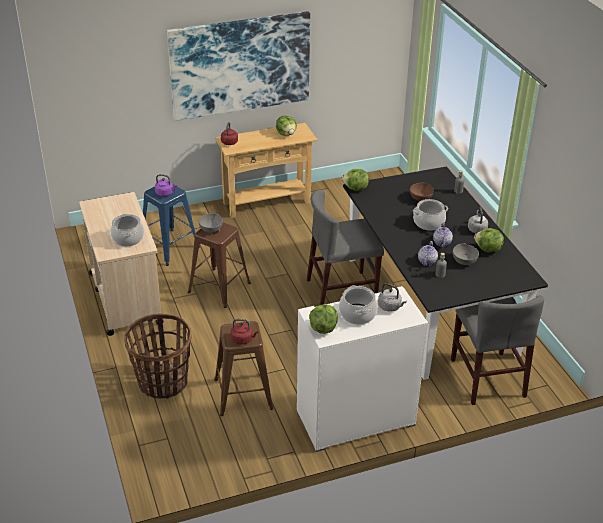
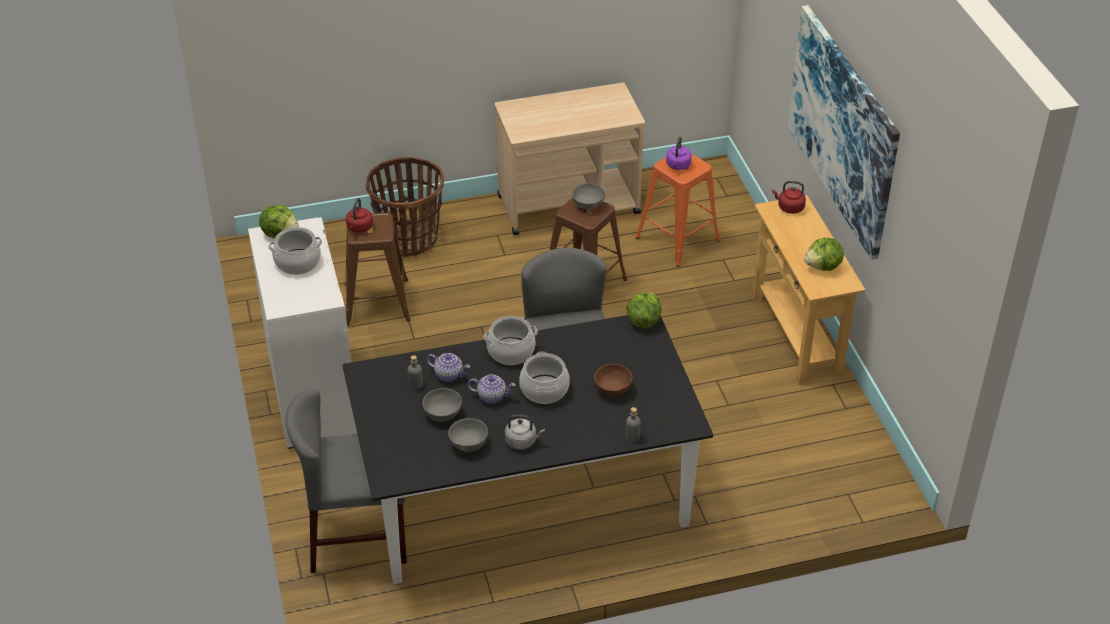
camera: 95 degrees right, 5 degrees up
(127, 238) = (538, 121): cooking pot -> cooking pot (511, 351)
(169, 246) = (679, 239): blue stool -> orange stool
(390, 307) = (304, 290): grey kettle -> none
(487, 249) = (467, 445): lettuce -> grey bowl

